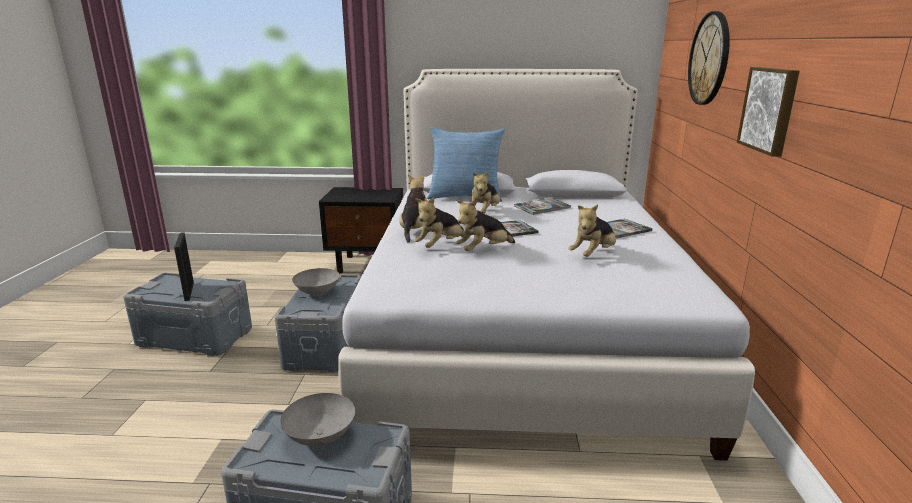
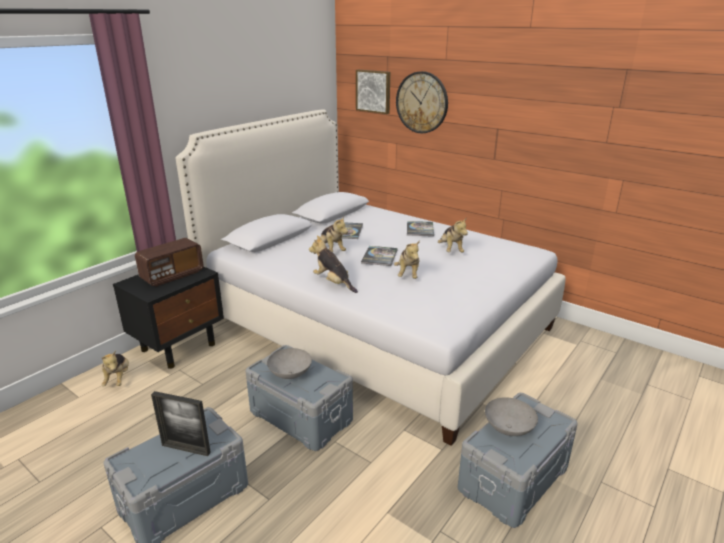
camera: 55 degrees left, 5 degrees up
(368, 194) = (172, 275): none -> radio
(440, 246) = (381, 284): plush toy -> plush toy (118, 379)
(465, 197) = (283, 244): pillow -> none
(770, 110) = (507, 137): picture -> picture (374, 91)

